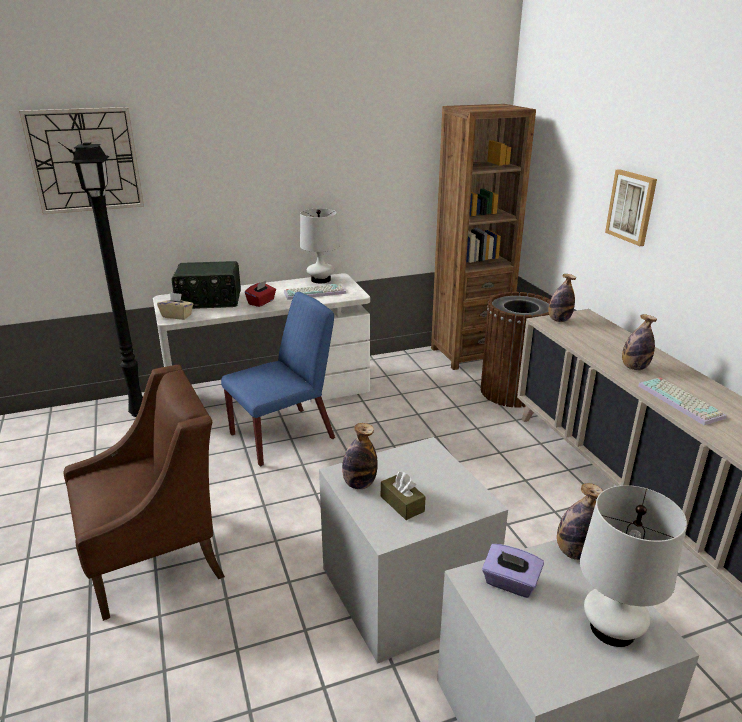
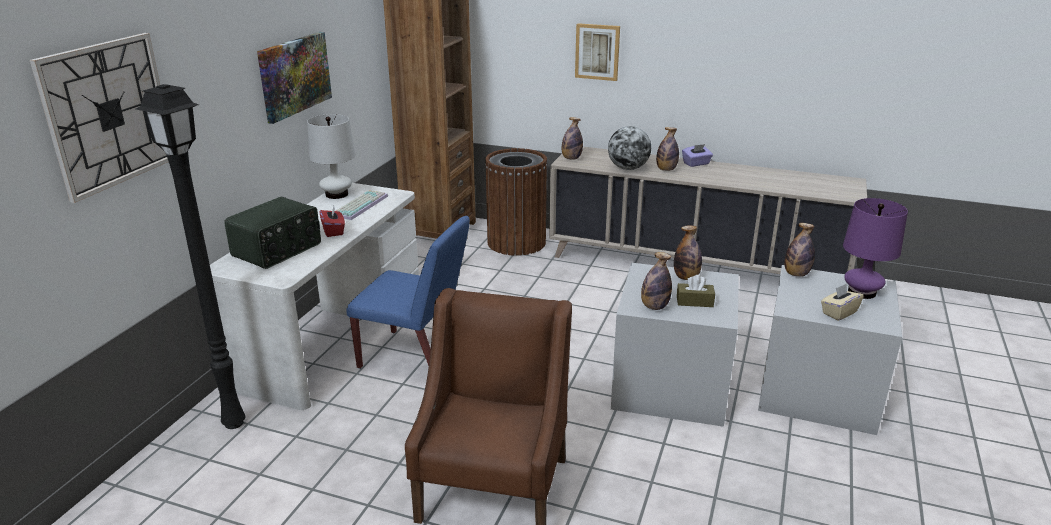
camera: 50 degrees left, 0 degrees up
(177, 316) = (283, 274): beige tissue box -> beige tissue box (839, 313)
(283, 436) = (416, 358): blue chair -> blue chair turned 105 degrees clockwise
(301, 169) = (294, 75): none -> picture
(448, 479) = (686, 277): none -> bottle
(510, 583) = (803, 301): purple tissue box -> purple tissue box (696, 164)
(594, 350) = (628, 168): none -> globe
(612, 628) = (861, 292): white table lamp -> purple table lamp
(682, 401) = (720, 177): keyboard -> none

